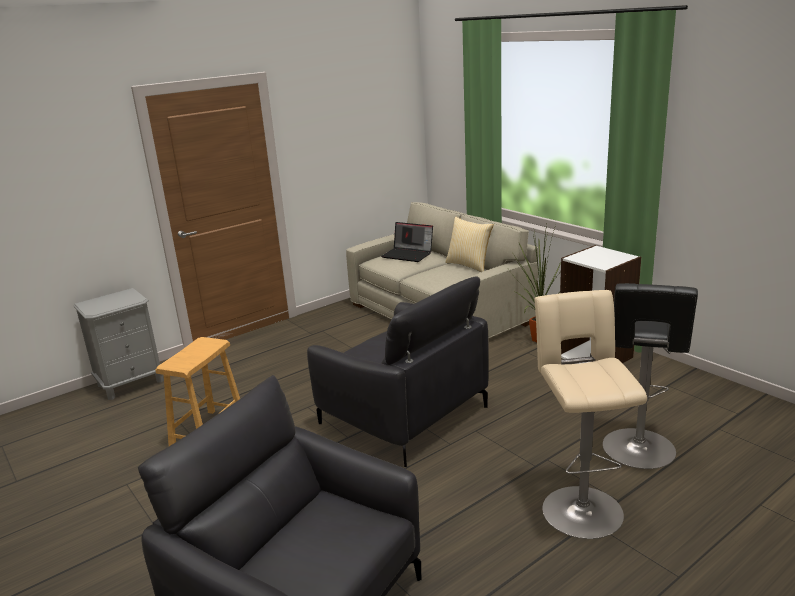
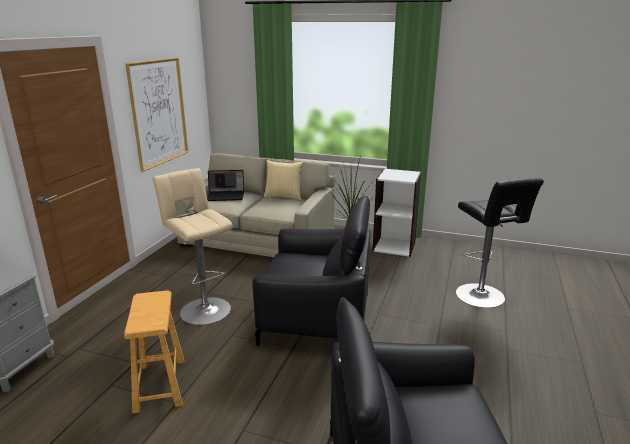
camera: 35 degrees left, 0 degrees up
(342, 151) = (159, 112): none -> picture
(580, 507) = (492, 342): beige stool -> beige stool (203, 309)

